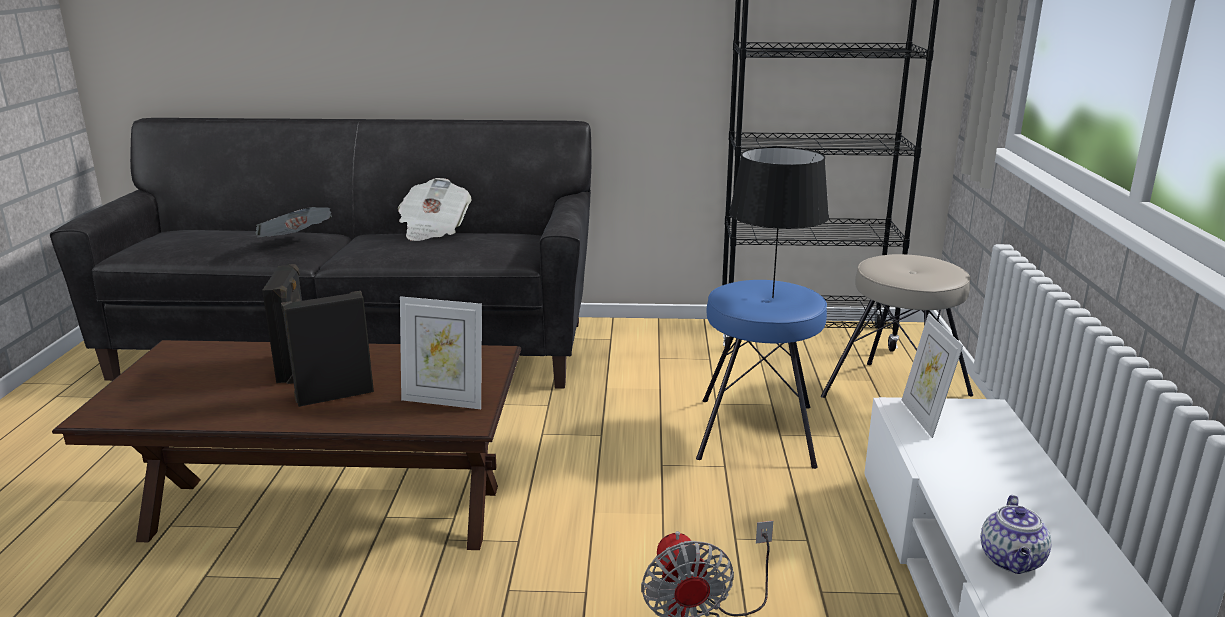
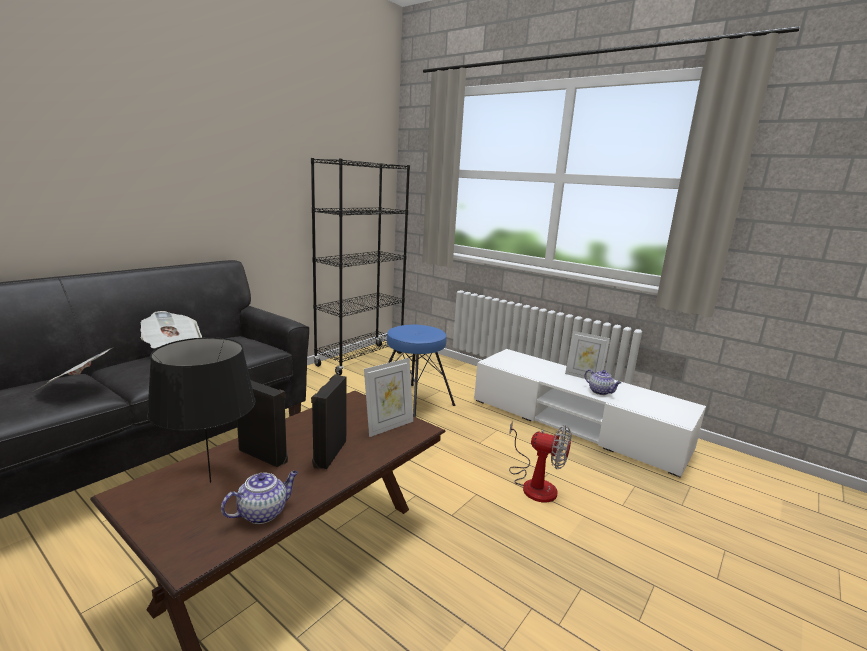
camera: 55 degrees left, 5 degrees down
(189, 412) = (263, 512): none -> teapot
(773, 298) = (419, 331): black table lamp -> black table lamp (211, 482)
(897, 395) = (430, 368): beige stool -> none
(924, 418) = (503, 362): picture frame -> picture frame (583, 377)

